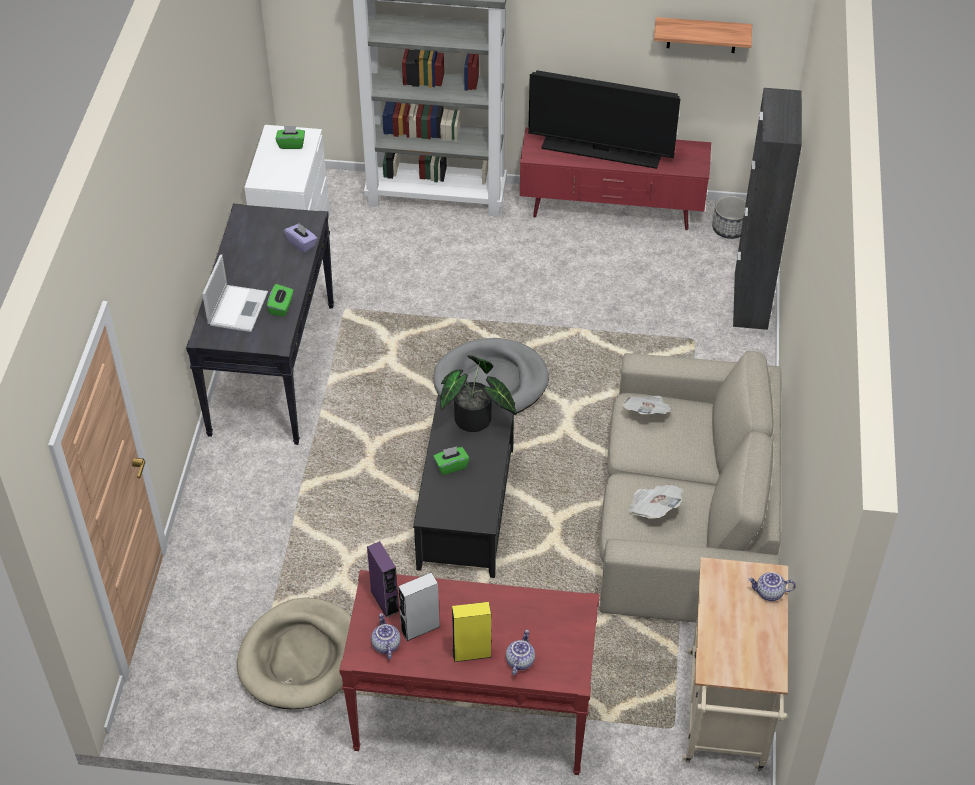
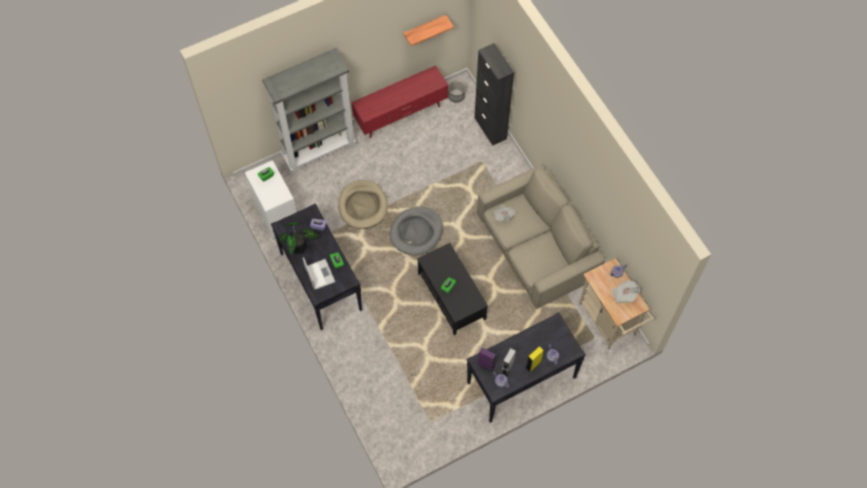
camera: 35 degrees left, 15 degrees up
(300, 657) = (439, 400): beige dog bed -> beige dog bed (363, 206)
(471, 716) = (521, 381): red console table -> black console table
(475, 422) = (441, 261): potted plant -> potted plant (299, 248)
(601, 152) = (394, 97): television -> none
(653, 509) = (537, 257): newspaper -> newspaper (623, 294)

